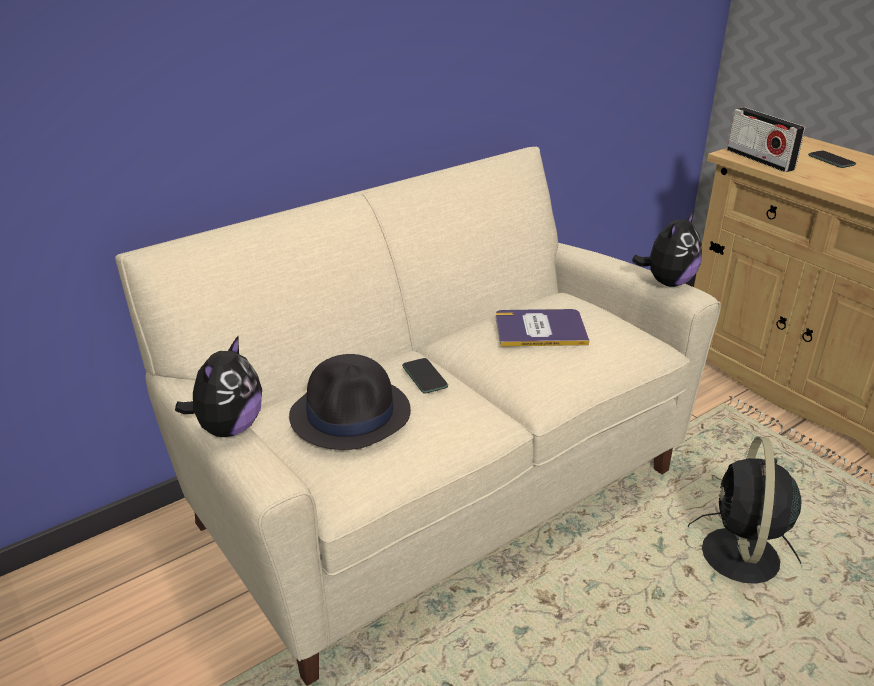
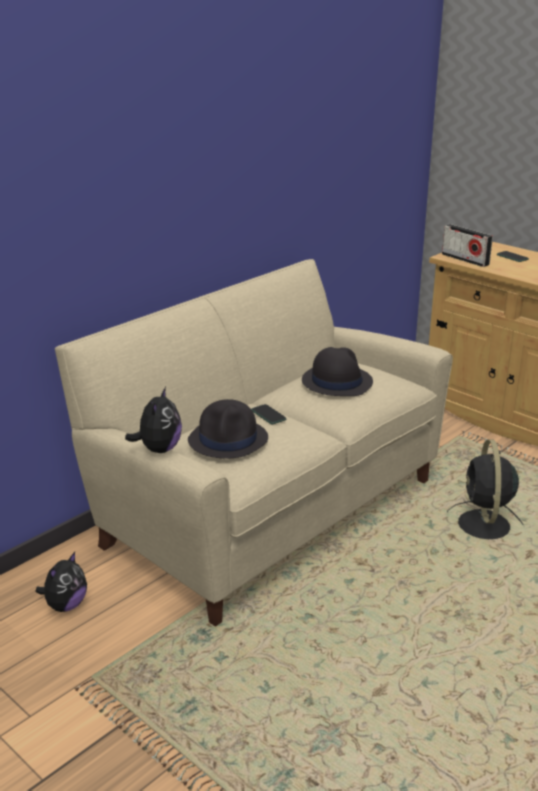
camera: 10 degrees left, 5 degrees down
(540, 329) = (336, 381): book -> black hat
(667, 282) = (416, 344): plush toy -> plush toy (65, 605)

